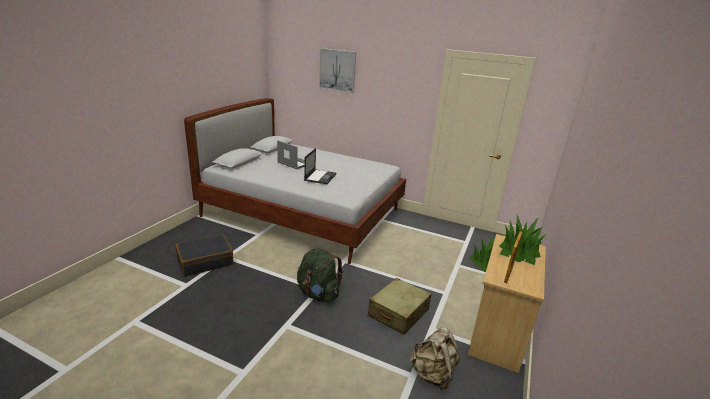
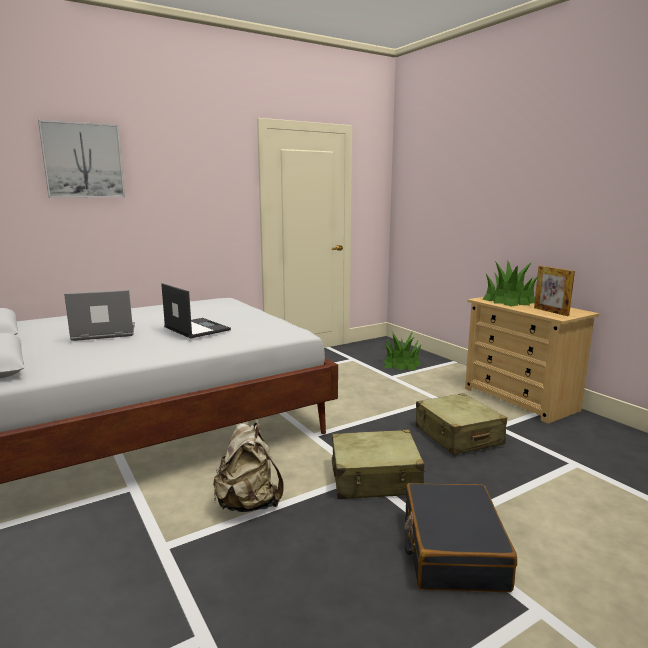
camera: 55 degrees left, 10 degrees down
(205, 261) = (140, 583): black suitcase -> black suitcase (452, 550)
(318, 294) = (375, 478): green backpack -> beige suitcase
(432, 375) = (576, 452): beige backpack -> beige backpack (248, 504)

